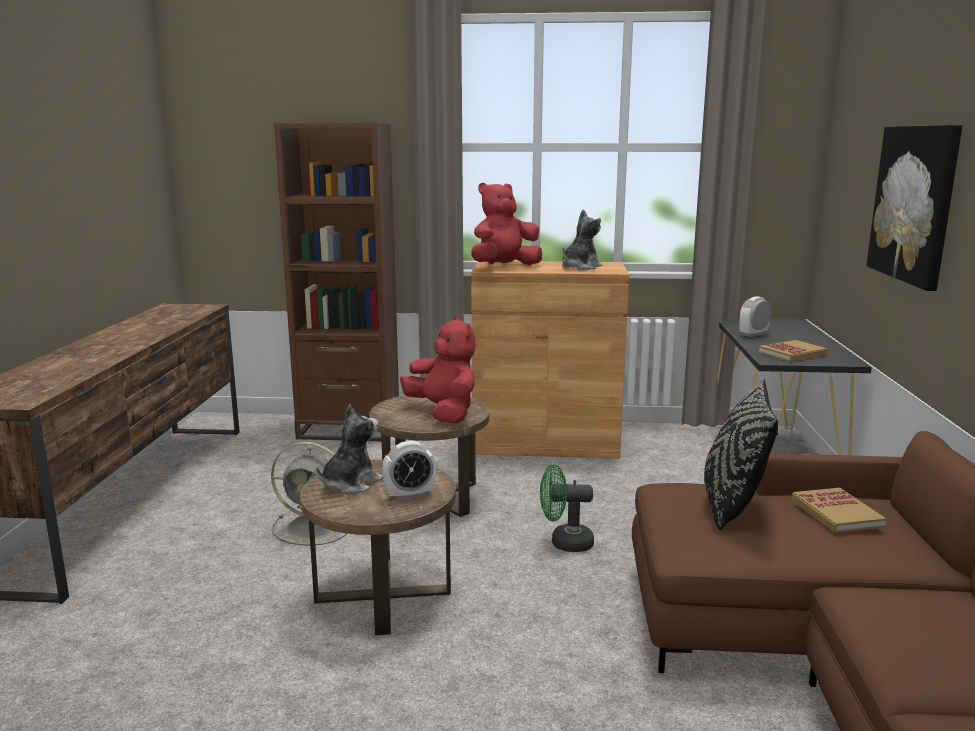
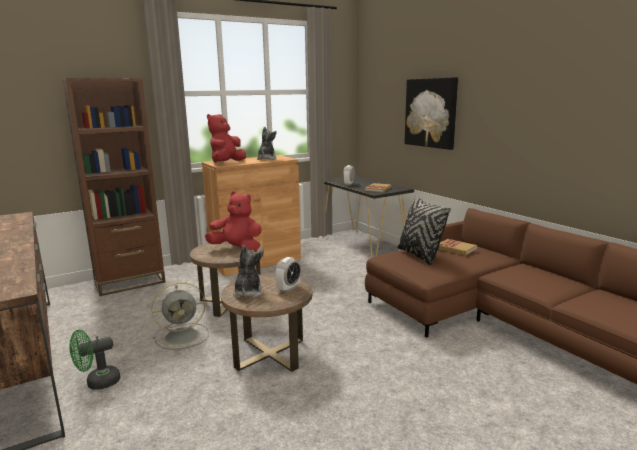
camera: 35 degrees left, 0 degrees up
(564, 543) = (324, 302): green fan -> green fan (97, 383)

